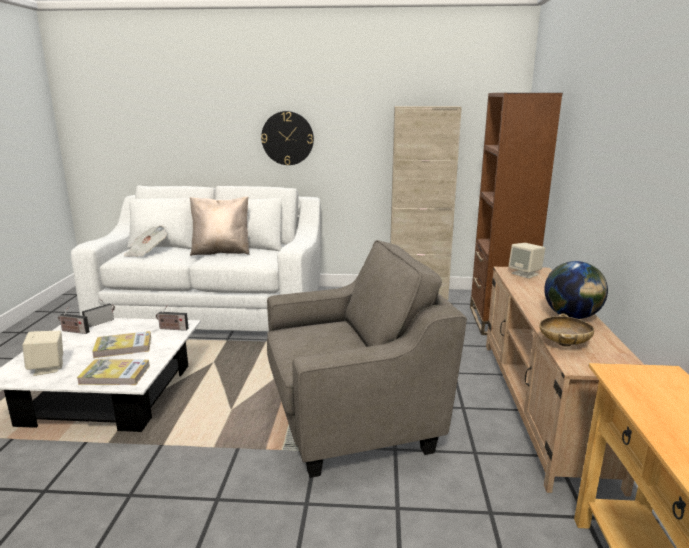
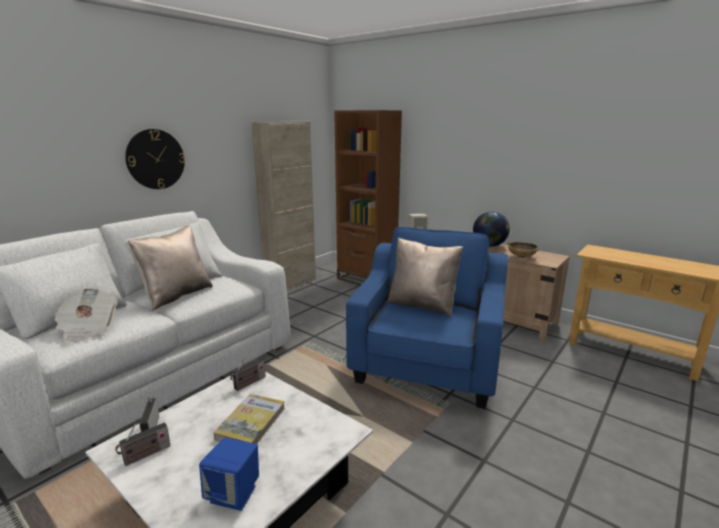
camera: 55 degrees left, 0 degrees up
(48, 368) = (234, 494): beige speaker -> blue speaker
(115, 375) = (316, 441): book -> none
(343, 335) = (422, 305): none -> beige pillow
(351, 417) = (427, 367): grey armchair -> blue armchair

